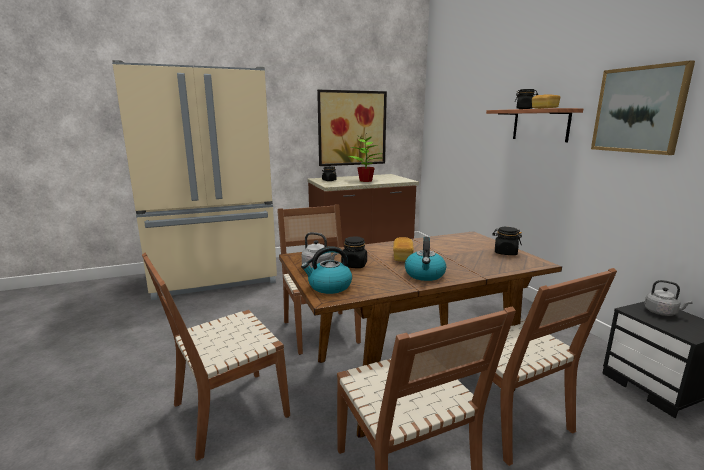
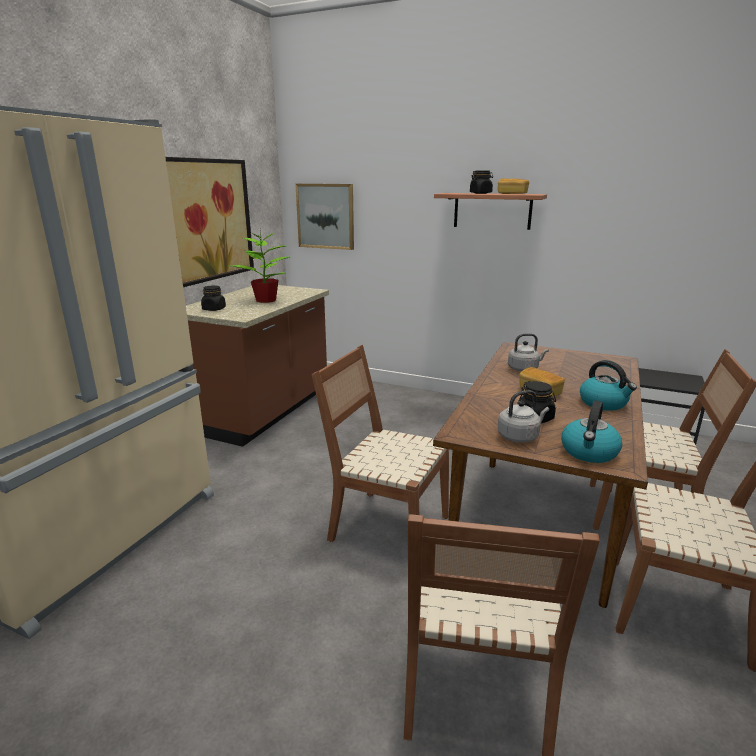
camera: 45 degrees left, 5 degrees up
(505, 252) = (582, 357): black jar -> none
(639, 110) = (608, 198): picture -> picture (325, 216)
(662, 312) = (657, 376): grey kettle -> grey kettle (524, 369)

